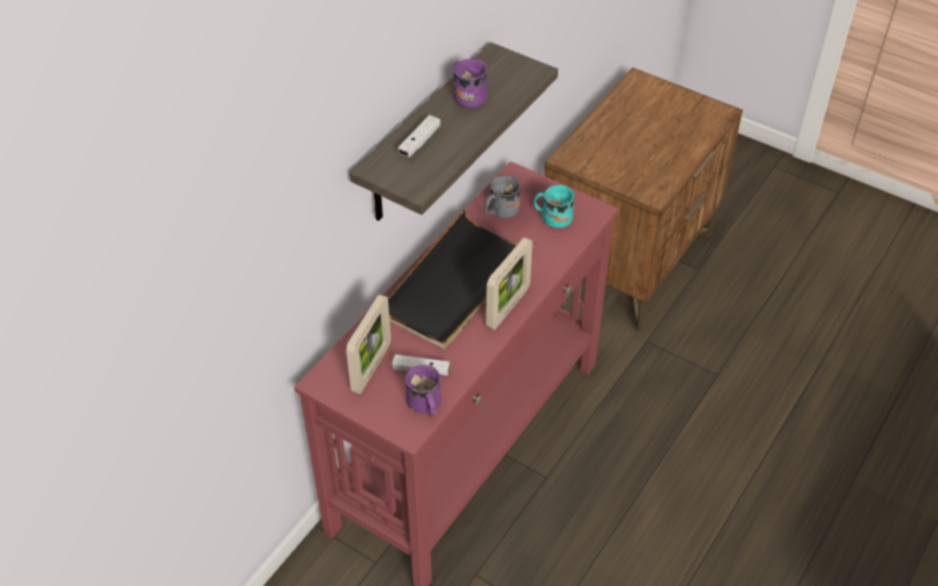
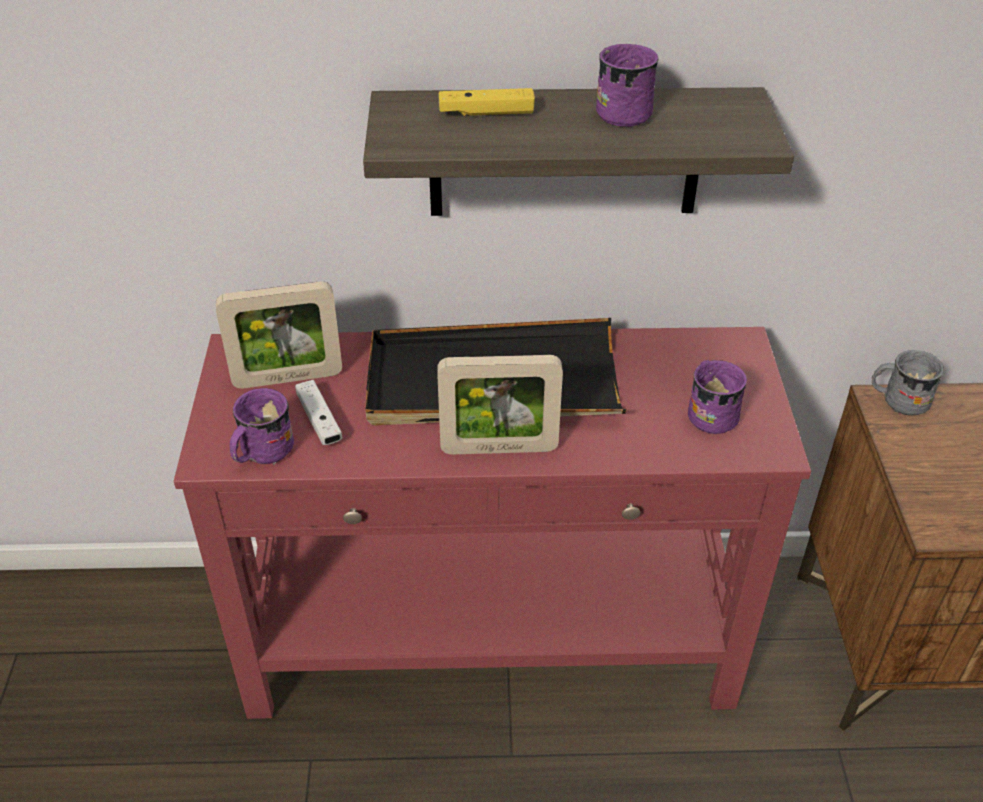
camera: 55 degrees right, 5 degrees down
(419, 142) = (486, 112): white game controller -> yellow game controller
(500, 211) = (662, 359): grey mug -> grey mug (898, 400)
(552, 217) = (710, 412): turquoise mug -> purple mug

